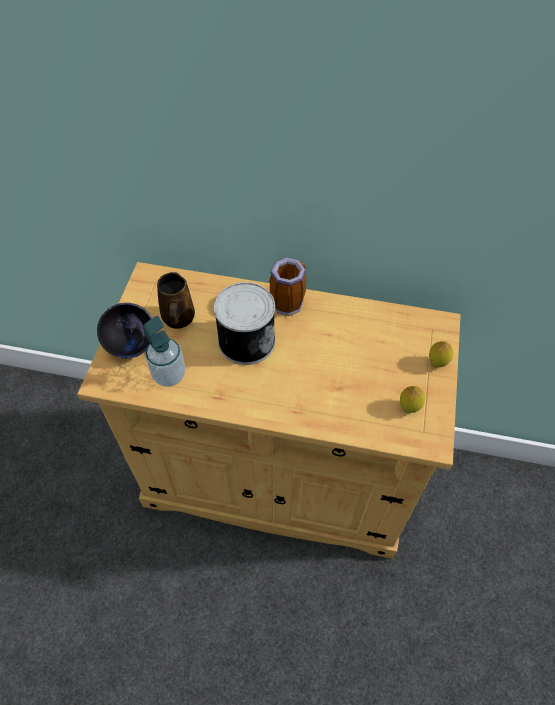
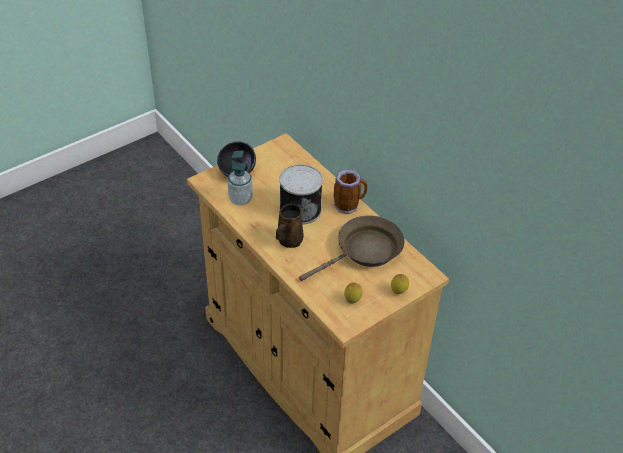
camera: 40 degrees right, 10 degrees down
(178, 319) = (275, 175): brown mug -> brown mug (289, 241)
(359, 342) = (364, 251): none -> brown frying pan

